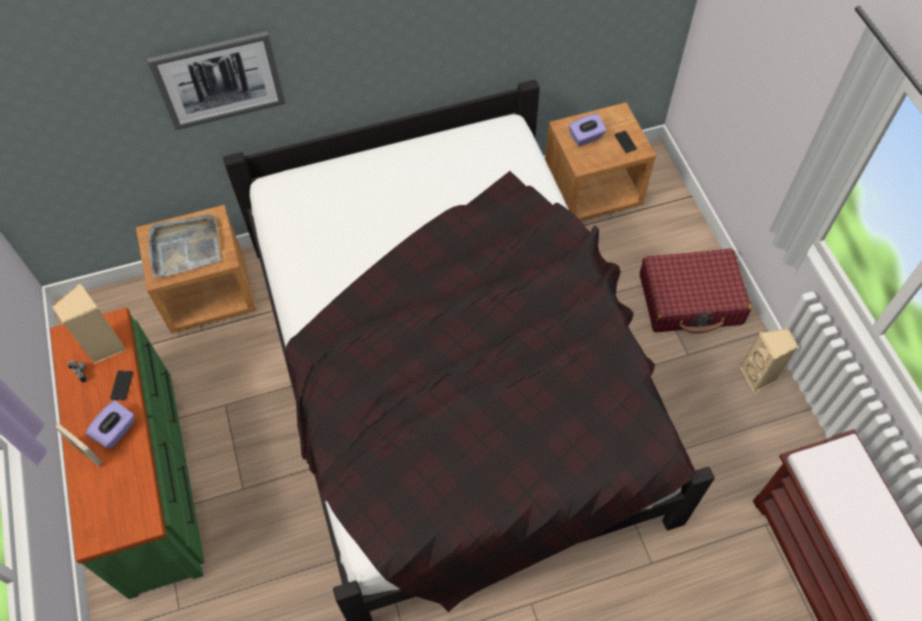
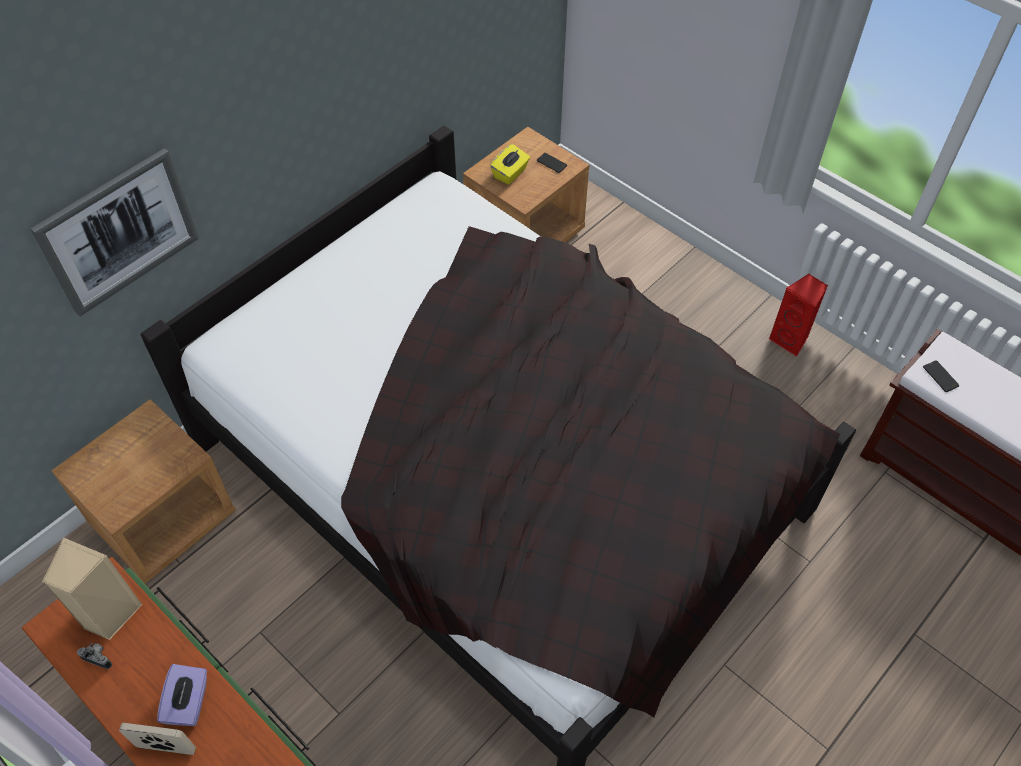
camera: 30 degrees left, 5 degrees down
(122, 385) = (162, 647): phone -> phone (940, 376)
(185, 247) = (130, 465): grey tray -> none
(586, 137) = (510, 173): purple tissue box -> yellow tissue box
(690, 299) = (684, 297): red suitcase -> none
(759, 376) = (790, 339): beige speaker -> red speaker

